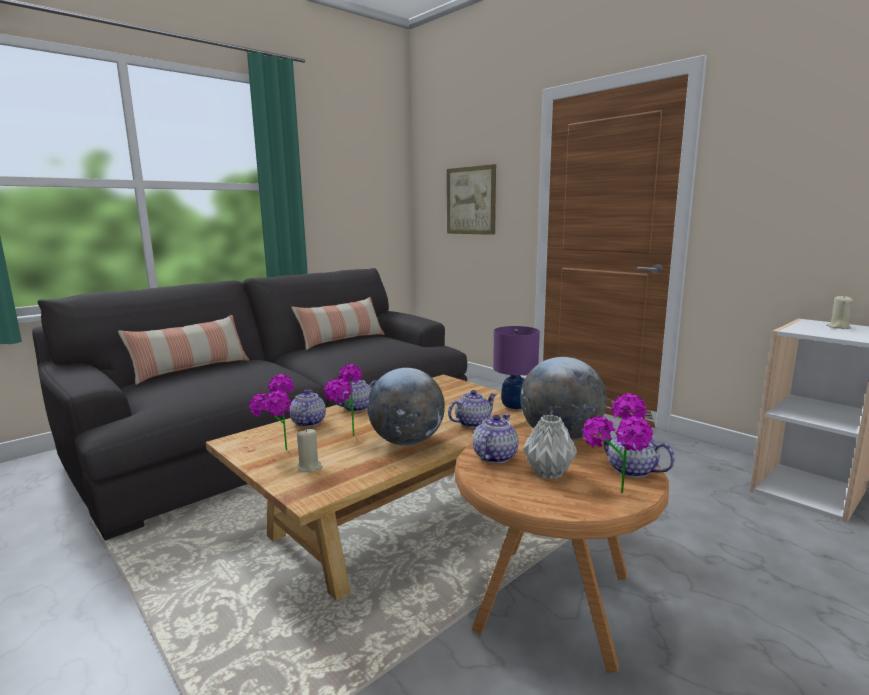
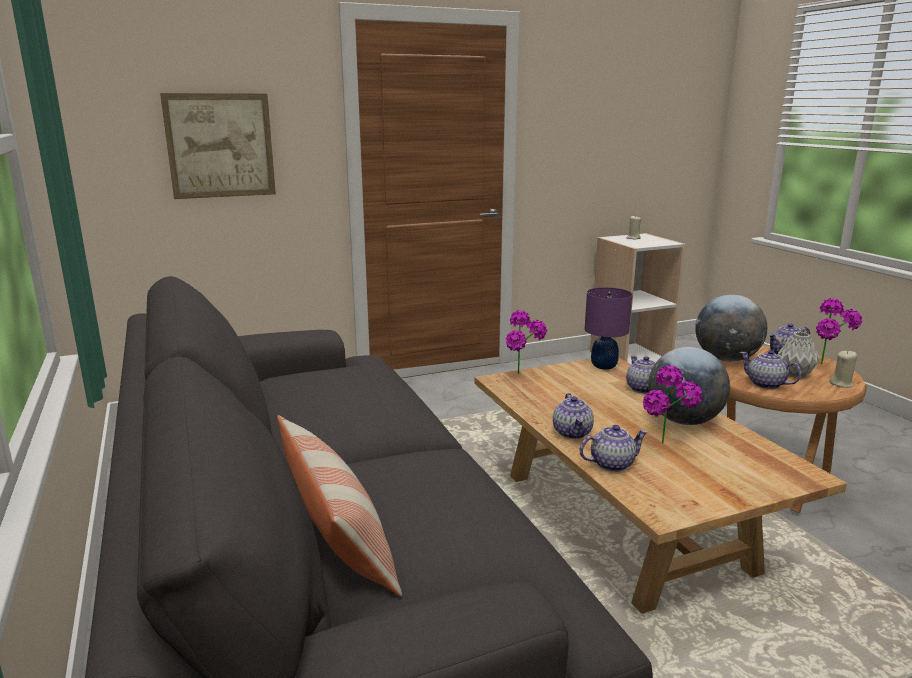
camera: 70 degrees left, 5 degrees up
(278, 453) = (706, 486): potted plant -> potted plant (523, 376)
(308, 422) = (612, 464): teapot -> teapot turned 150 degrees clockwise
(309, 467) = (743, 471): beige candle -> beige candle (841, 384)
(341, 340) = (280, 401): pillow -> none

